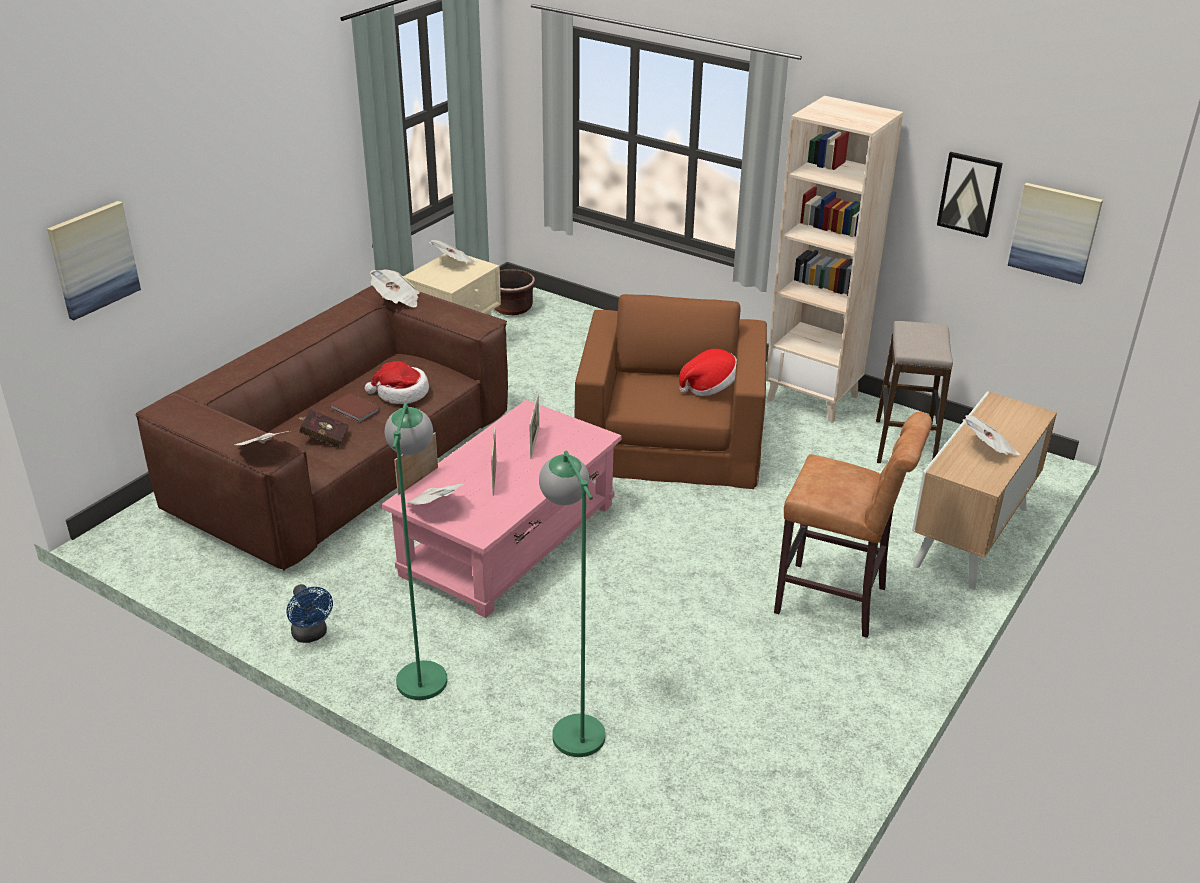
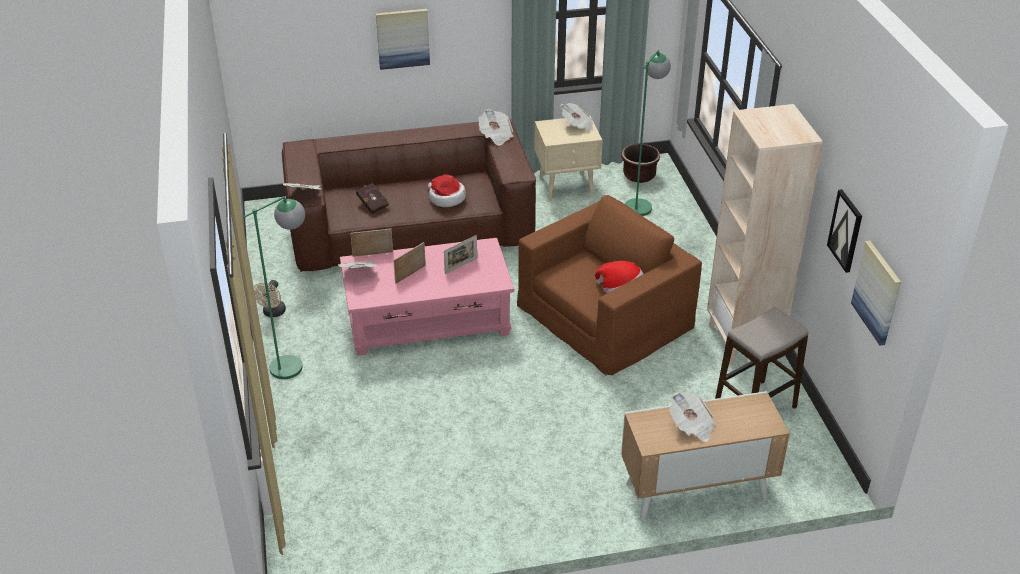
camera: 45 degrees right, 5 degrees up
(93, 259) = (280, 43): picture -> picture (403, 38)
(311, 635) = (273, 313): blue fan -> beige fan
(354, 410) = (409, 196): brown book -> none
(572, 723) = (319, 435): green floor lamp -> green floor lamp (641, 203)
(837, 602) = (546, 471): brown stool -> none

